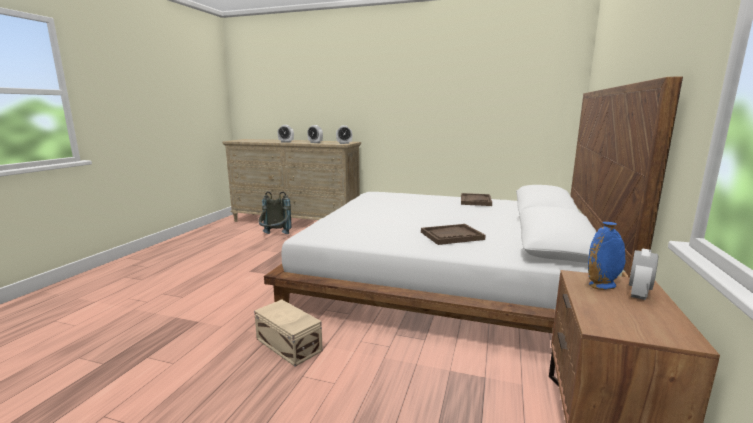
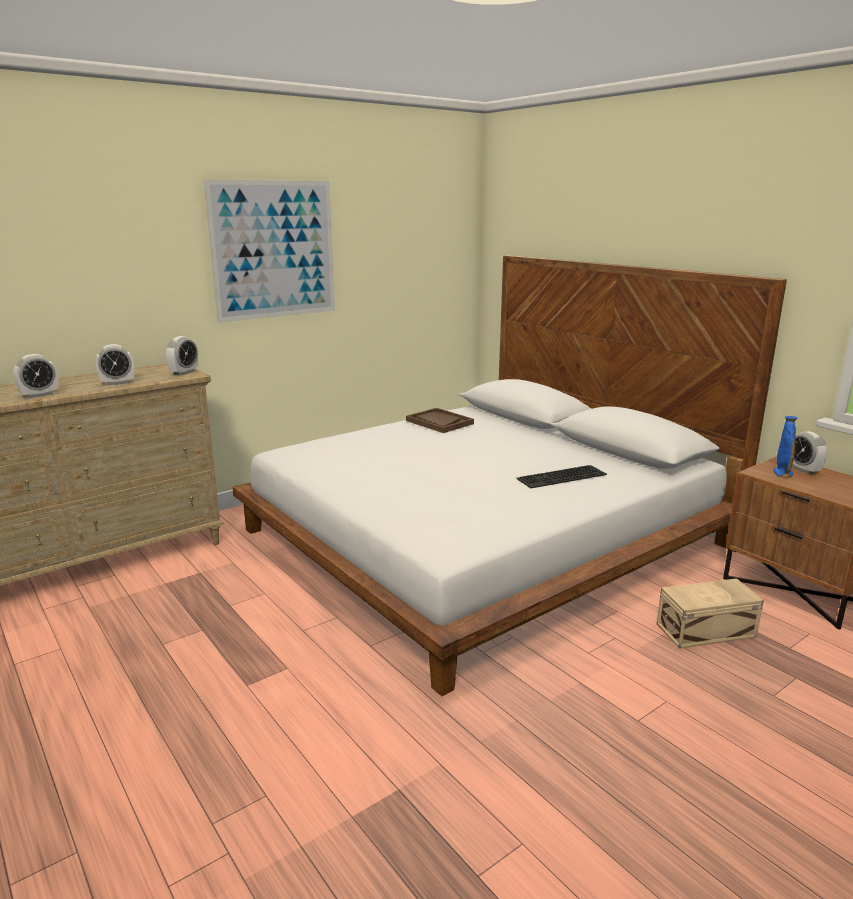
camera: 55 degrees left, 5 degrees up
(275, 236) = (110, 612): grey backpack -> none
(288, 346) = (557, 712): beige storage box -> beige storage box (707, 631)
(417, 88) = (274, 250): none -> picture
(451, 236) = (562, 477): brown tray -> keyboard

